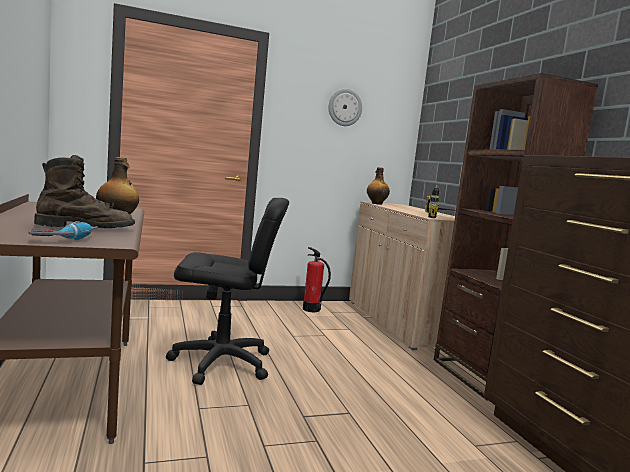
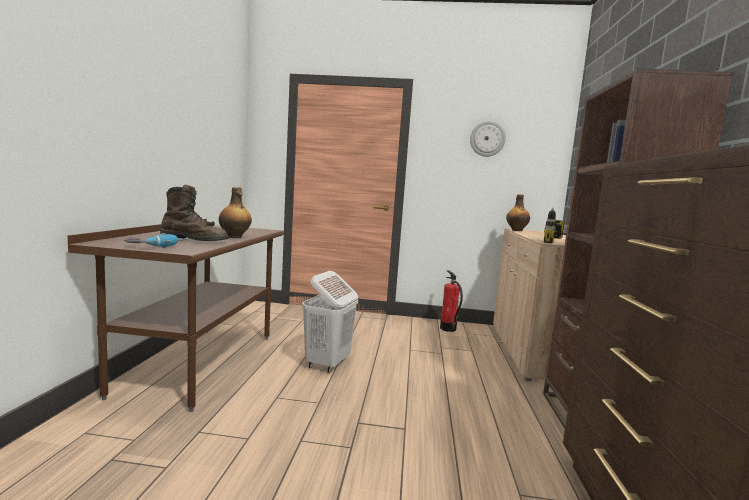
camera: 25 degrees right, 0 degrees up
(221, 363) = (327, 364): black office chair -> white laundry basket

